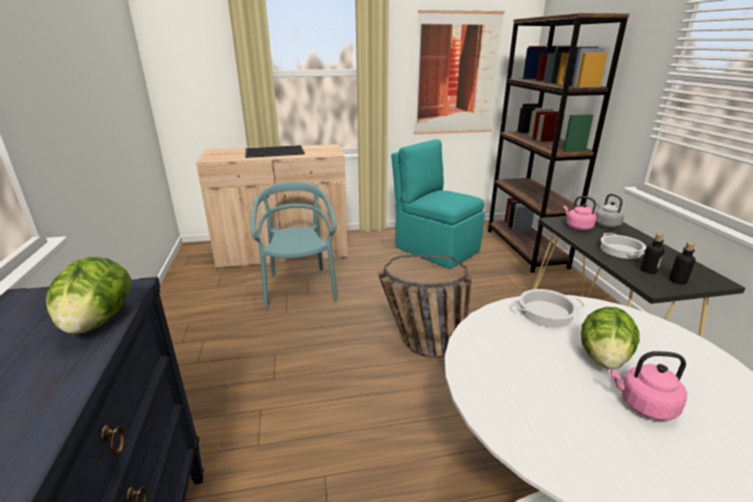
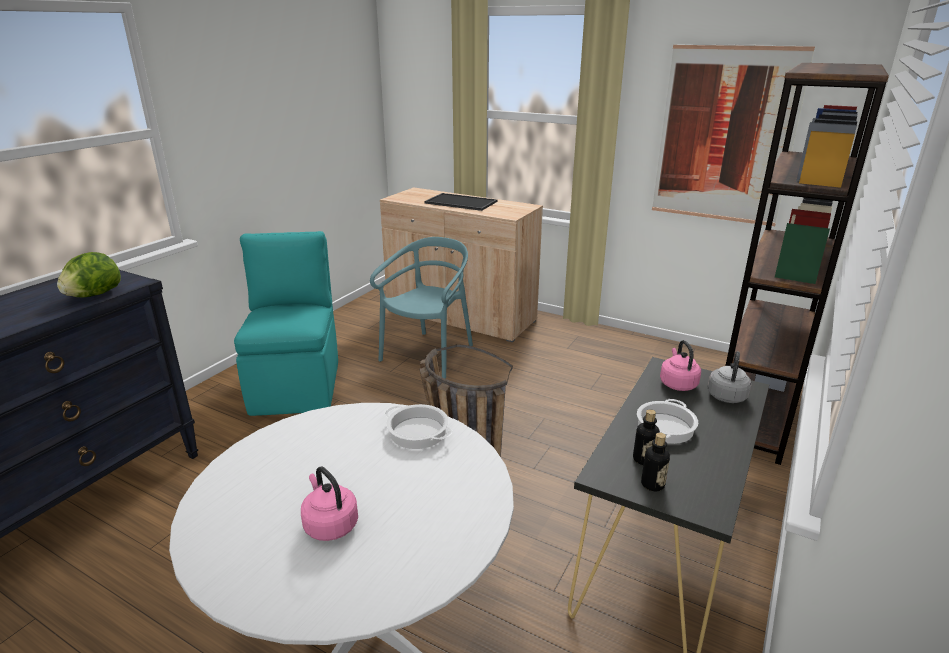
camera: 40 degrees right, 0 degrees up
(435, 249) = (625, 369): turquoise chair -> turquoise chair (297, 385)
(603, 358) = (380, 484): lettuce -> none

